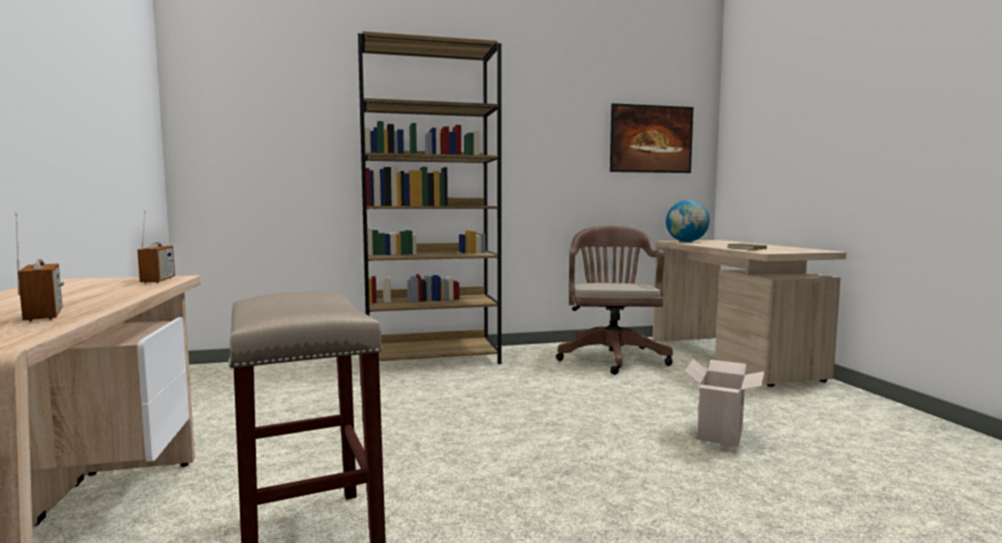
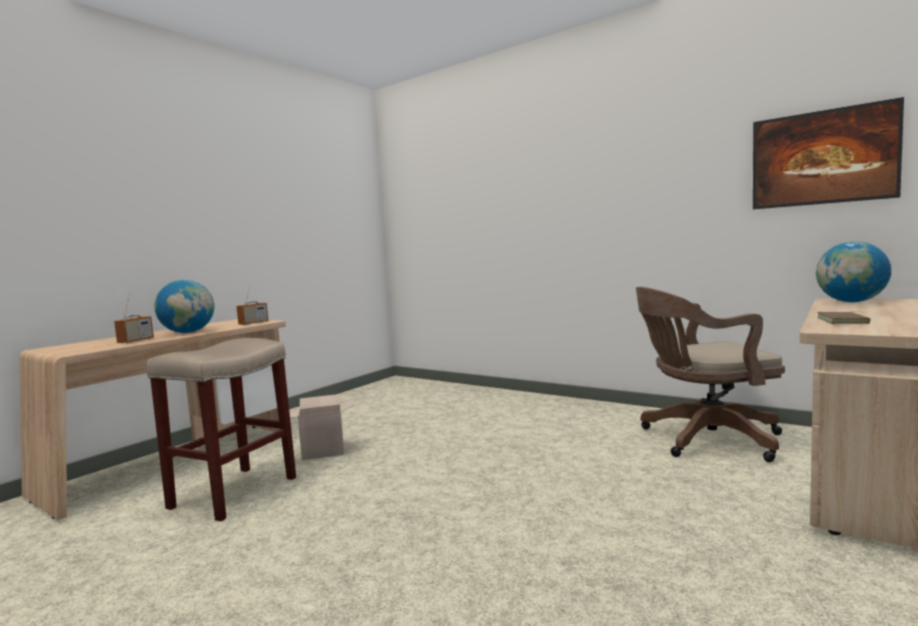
camera: 50 degrees right, 0 degrees up
(93, 297) = (188, 332): none -> globe
(433, 359) = (534, 403): brown bookcase -> none
(612, 357) = (704, 439): brown office chair -> brown office chair turned 150 degrees counterclockwise
(722, 434) = (602, 550): cardboard box -> cardboard box (321, 453)

